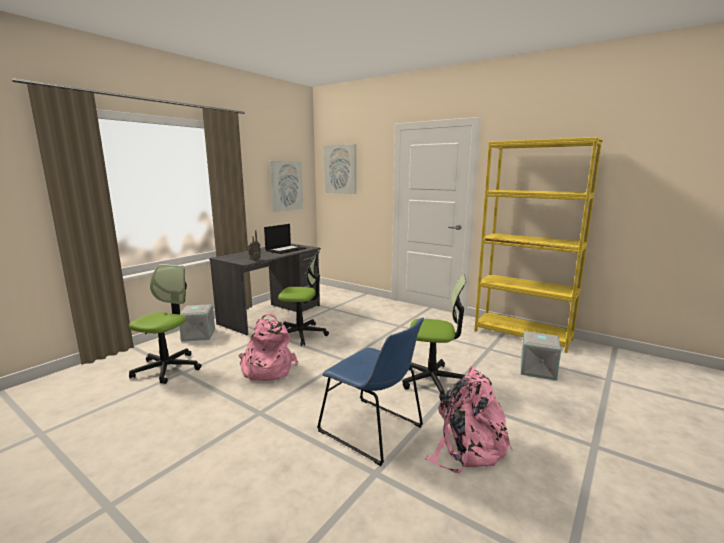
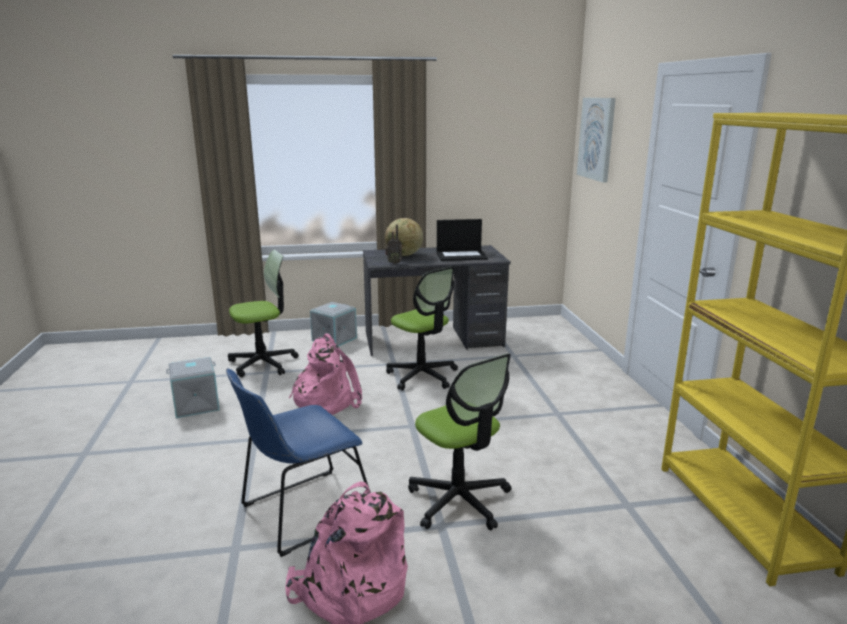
camera: 45 degrees right, 5 degrees up
(248, 255) = (404, 255): none -> globe
(286, 186) = (510, 161): picture -> none
(374, 431) = (302, 512): blue chair -> blue chair turned 60 degrees clockwise
(538, 370) = (644, 577): grey storage box -> grey storage box (196, 405)

